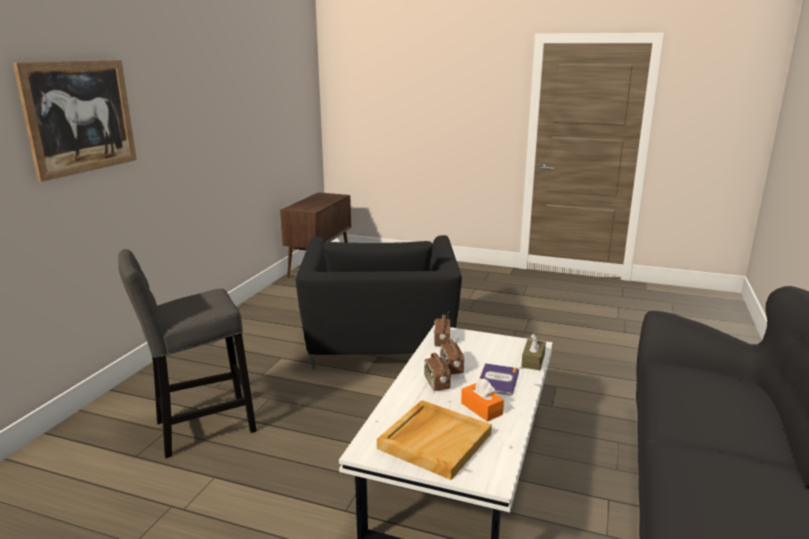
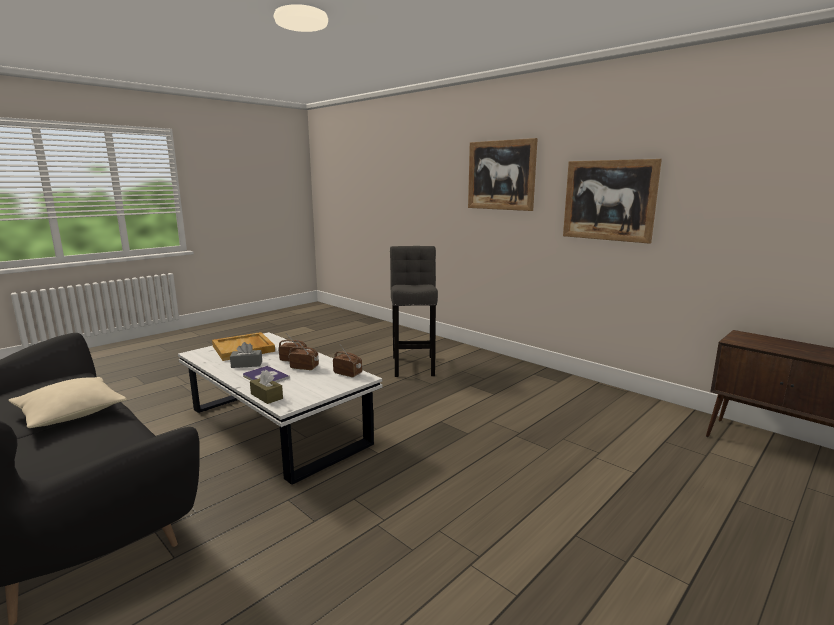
camera: 115 degrees right, 5 degrees down
(197, 130) = (609, 200): none -> picture
(380, 346) = (490, 438): black armchair -> none
(481, 409) = (246, 364): orange tissue box -> grey tissue box
(713, 457) = (70, 413): none -> beige pillow

